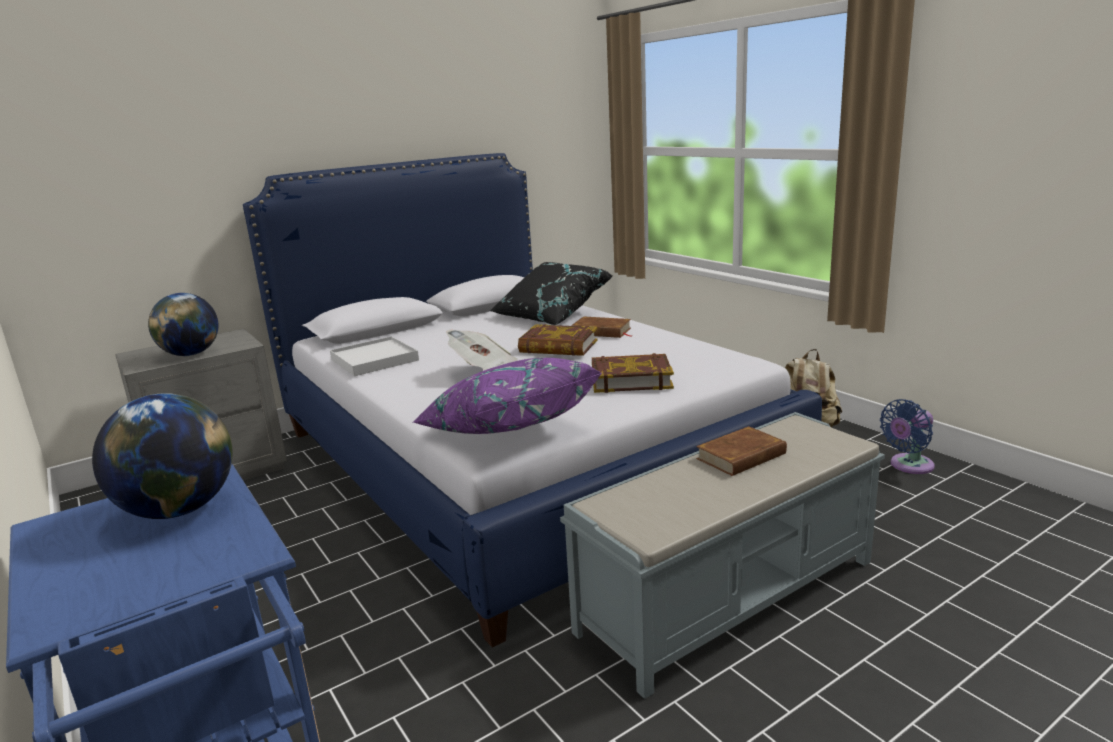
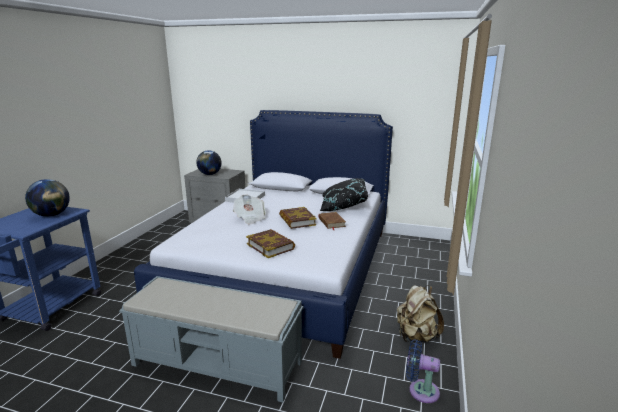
camera: 50 degrees right, 0 degrees up
(507, 428) = (193, 240): purple pillow -> none
(742, 456) = (229, 300): brown book -> none

